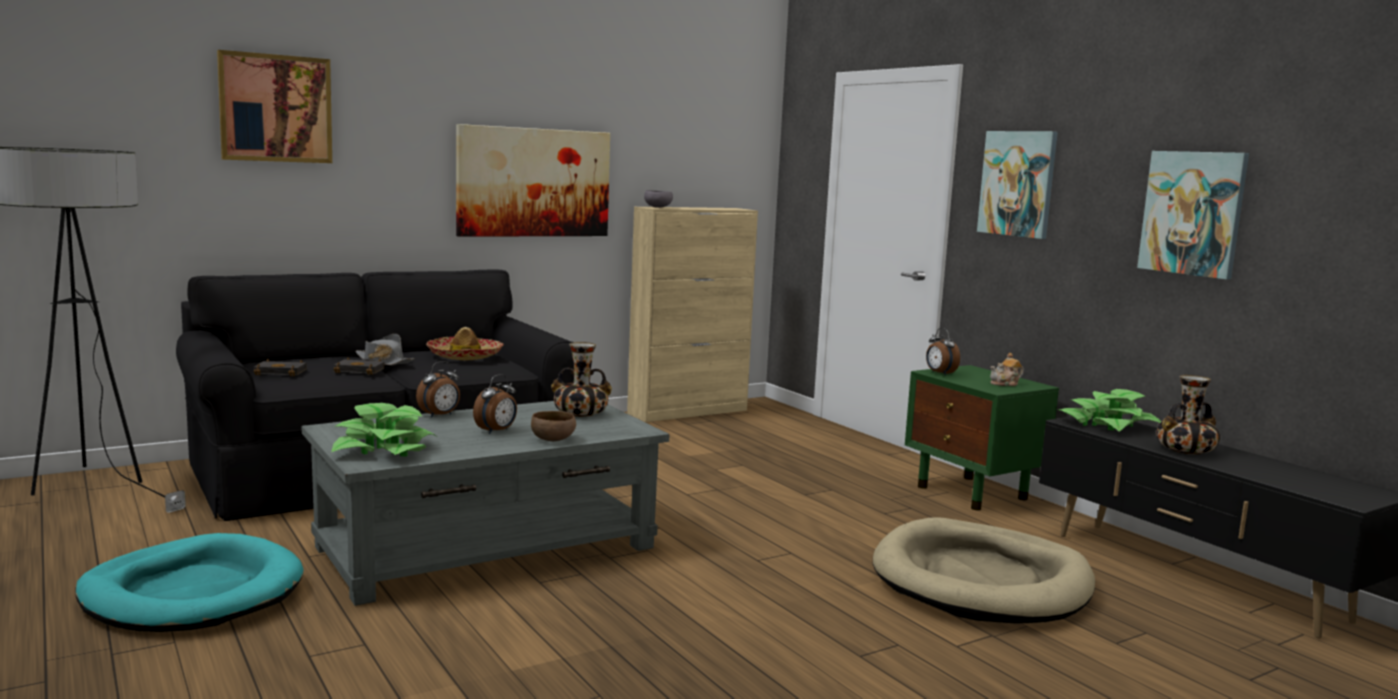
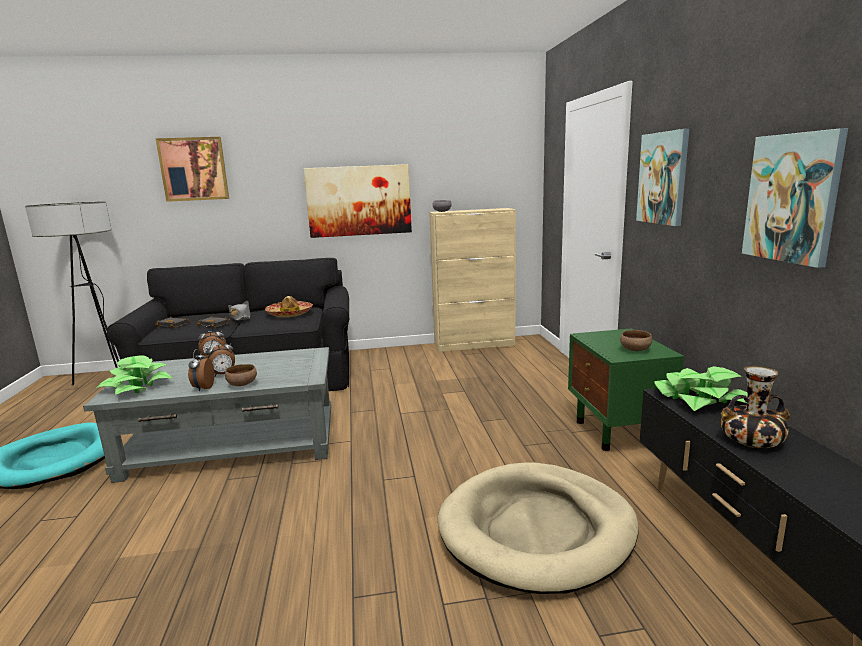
camera: 25 degrees right, 5 degrees up
(579, 413) = (297, 361): vase -> none
(939, 373) = (590, 337): alarm clock -> alarm clock (203, 388)
(1005, 384) = (635, 350): teapot -> brown bowl

